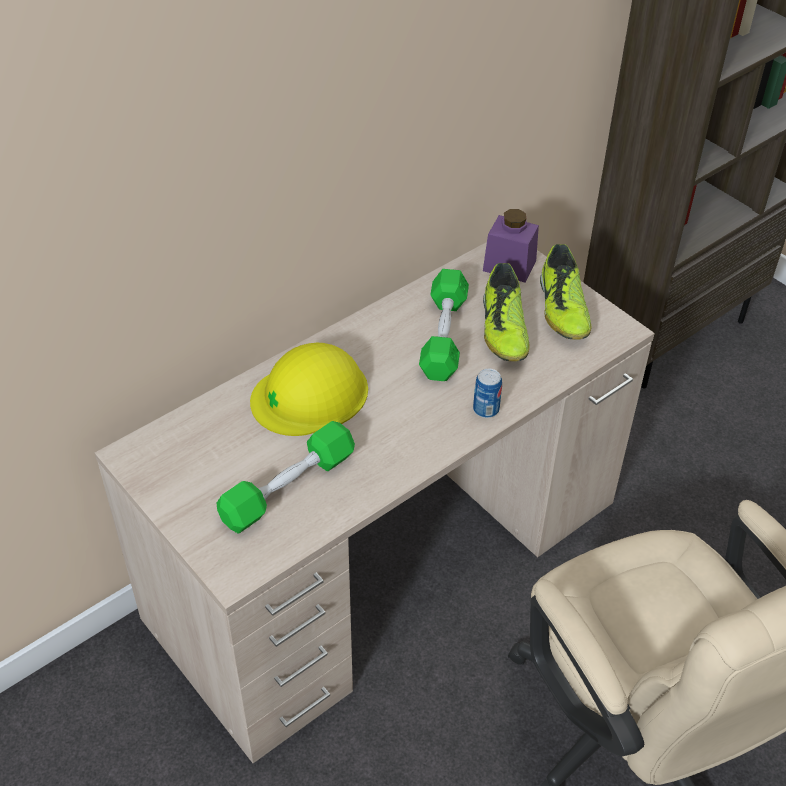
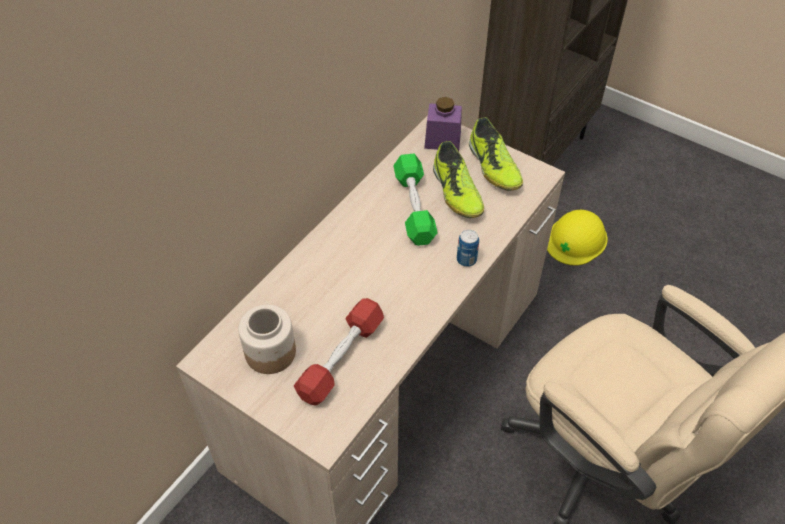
camera: 15 degrees left, 5 degrees up
(206, 462) = (269, 352): none -> jar
(288, 488) = (341, 358): green dumbbell -> red dumbbell
(310, 395) = (330, 278): yellow hard hat -> yellow hard hat (576, 239)

